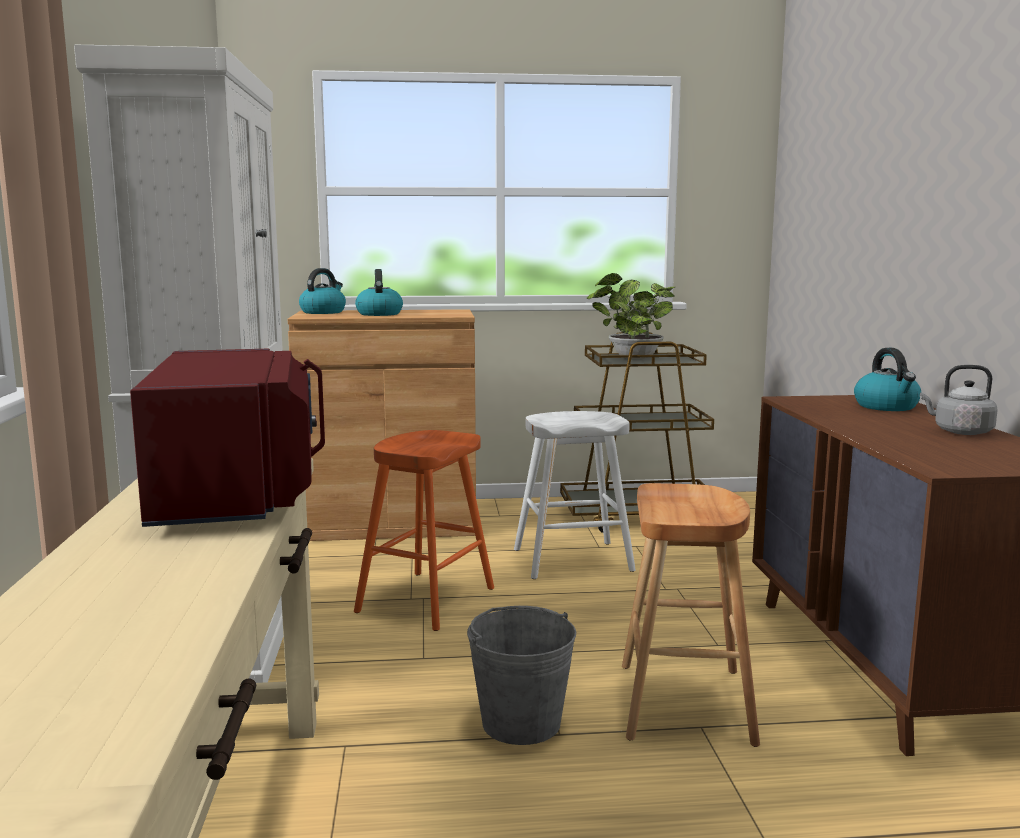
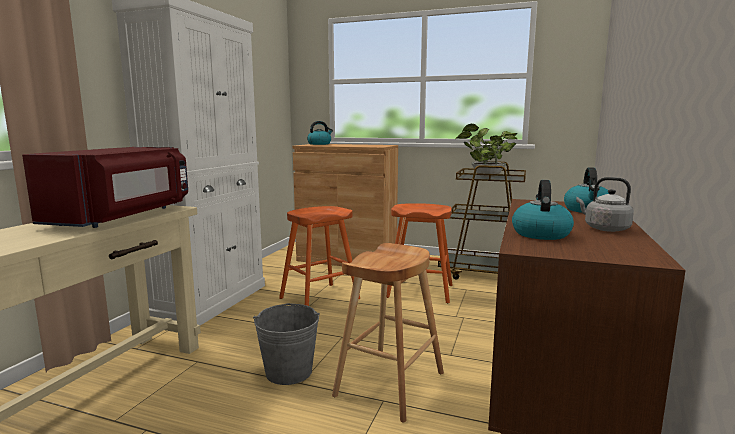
camera: 25 degrees right, 0 degrees up
(379, 314) = (341, 145): kettle -> kettle (540, 234)
(572, 560) = (419, 291): white stool -> orange stool

